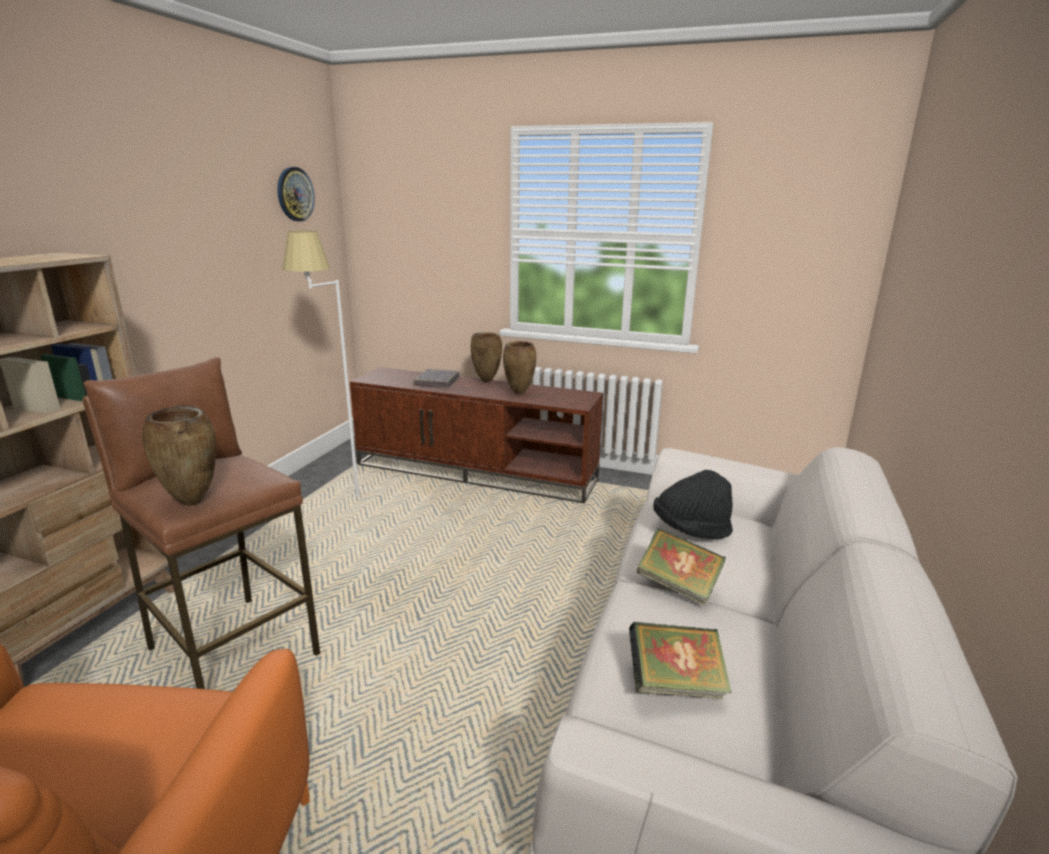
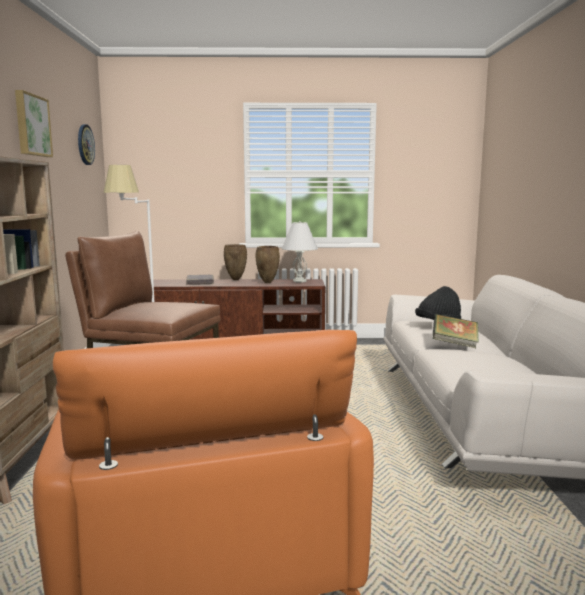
camera: 20 degrees left, 10 degrees down
(163, 185) = (31, 125): none -> picture
(193, 502) = (171, 313): brown vase -> none
(565, 394) = (299, 281): none -> white table lamp
(675, 684) = (493, 369): book -> none

